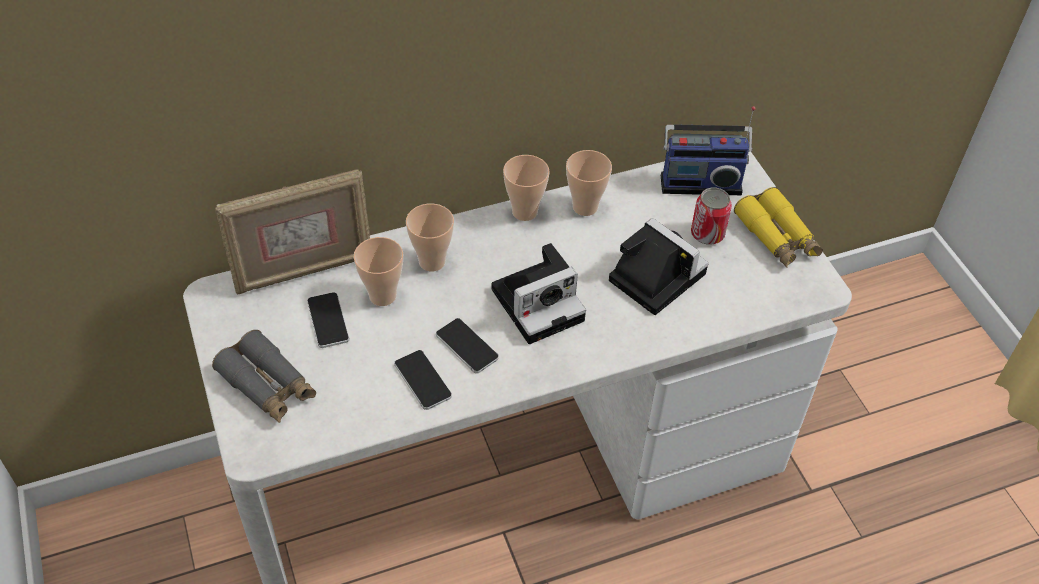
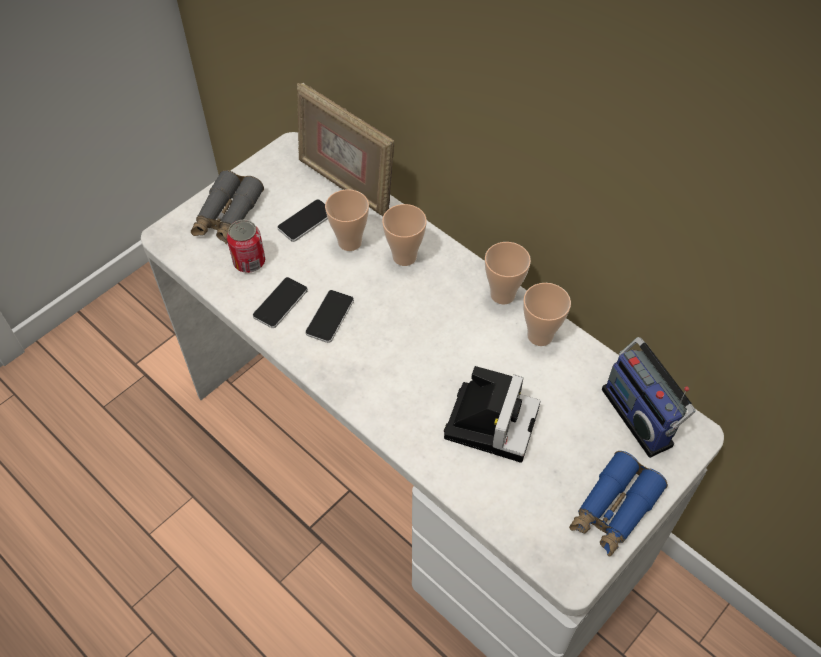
camera: 65 degrees right, 5 degrees up
(540, 302) = (406, 347): camera -> none
(707, 234) = (575, 446): can -> can (249, 262)
(777, 237) = (613, 510): yellow binoculars -> blue binoculars

